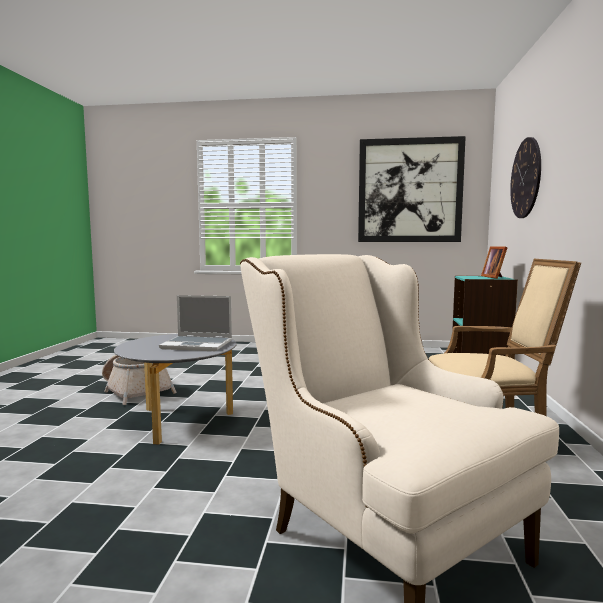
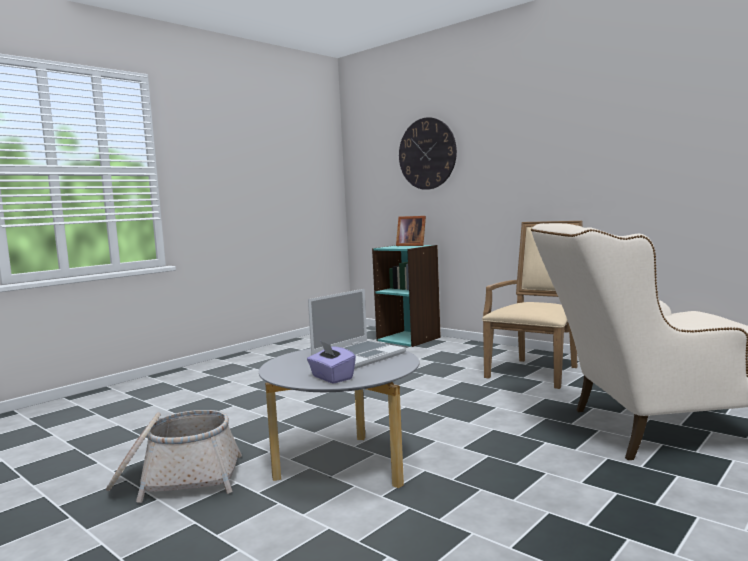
camera: 55 degrees left, 0 degrees up
(138, 349) = (331, 378): none -> purple tissue box
(409, 191) = (280, 158): picture -> none

